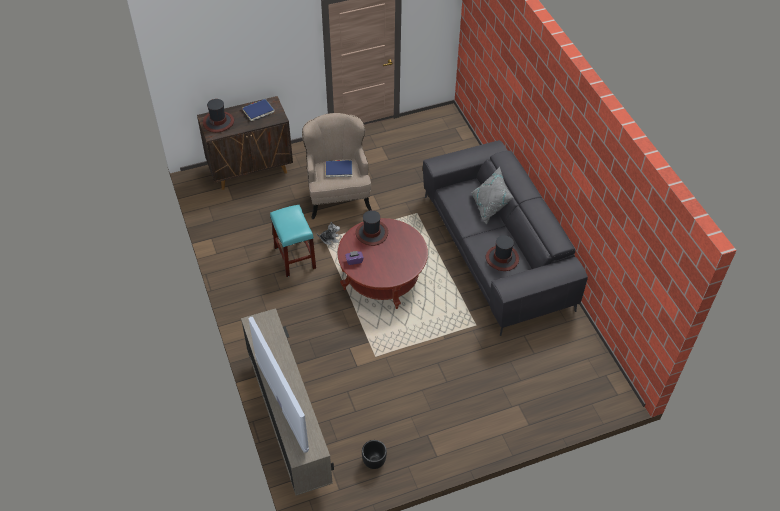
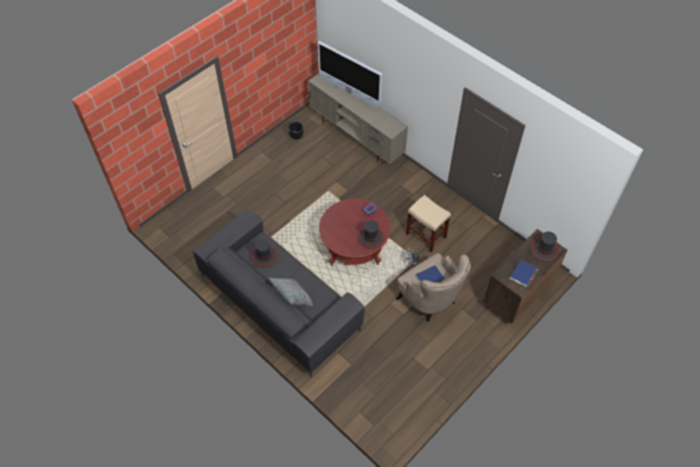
camera: 155 degrees right, 5 degrees up
(294, 257) = (426, 236): turquoise stool -> beige stool

